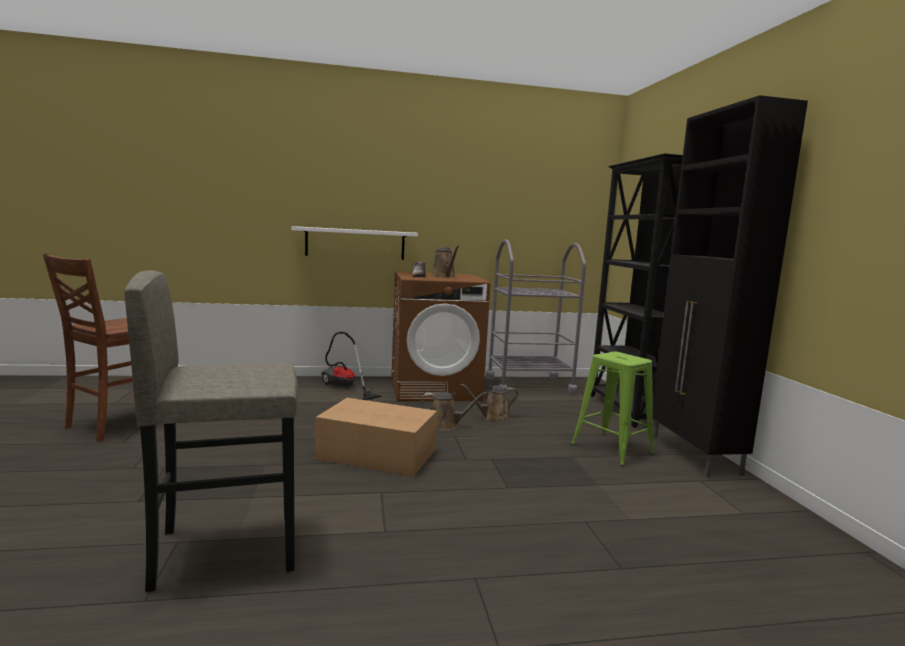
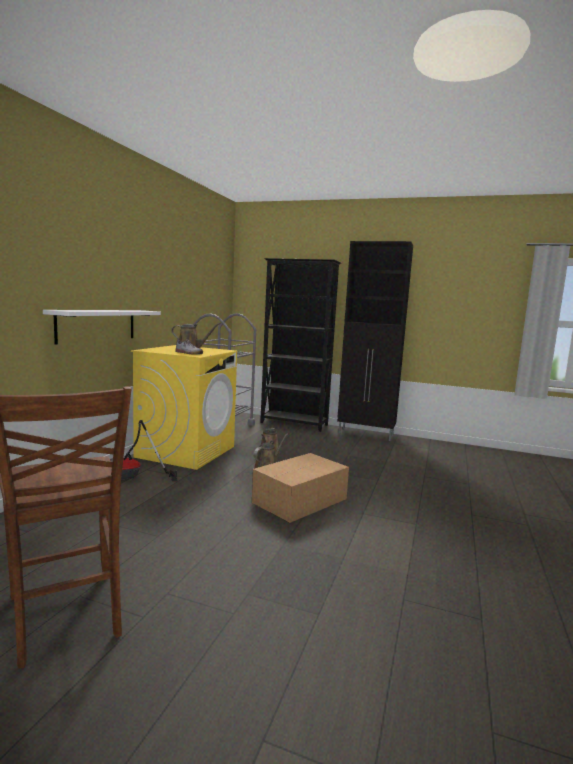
camera: 60 degrees left, 0 degrees up
(226, 549) = (421, 579): grey stool -> none
(435, 389) = (186, 451): brown washing machine -> yellow washing machine
(611, 449) = (345, 445): green stool -> none

